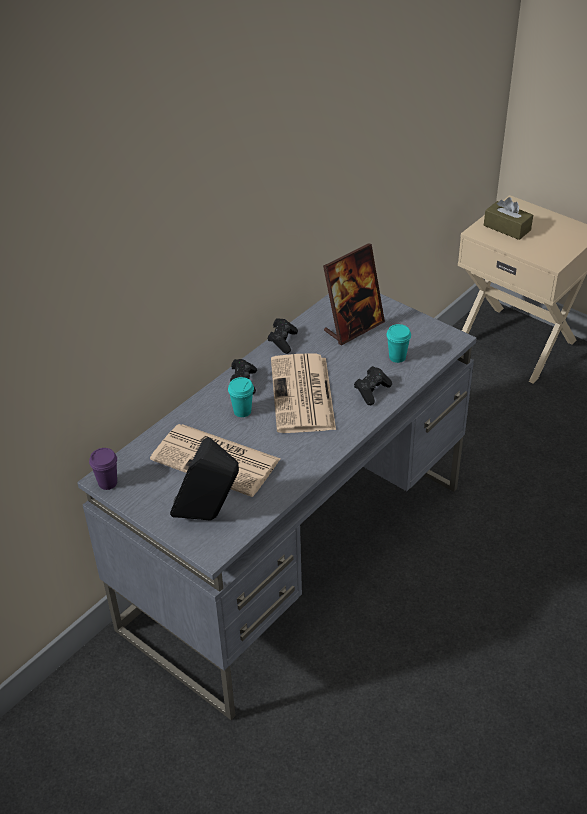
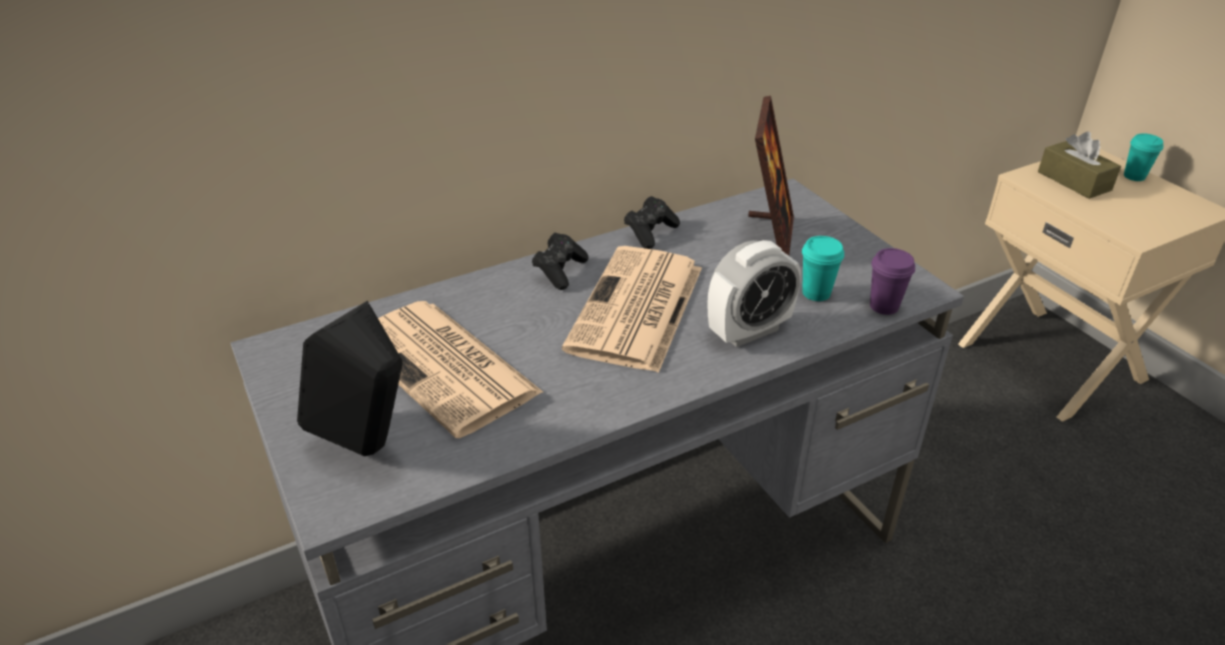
camera: 20 degrees right, 5 degrees down
(107, 483) = (268, 355): purple cup -> purple cup (884, 306)
(242, 411) = (531, 309): turquoise cup -> turquoise cup (1134, 176)
(353, 327) = (767, 238): picture frame -> picture frame turned 60 degrees counterclockwise
(372, 391) = (749, 331): black game controller -> alarm clock

